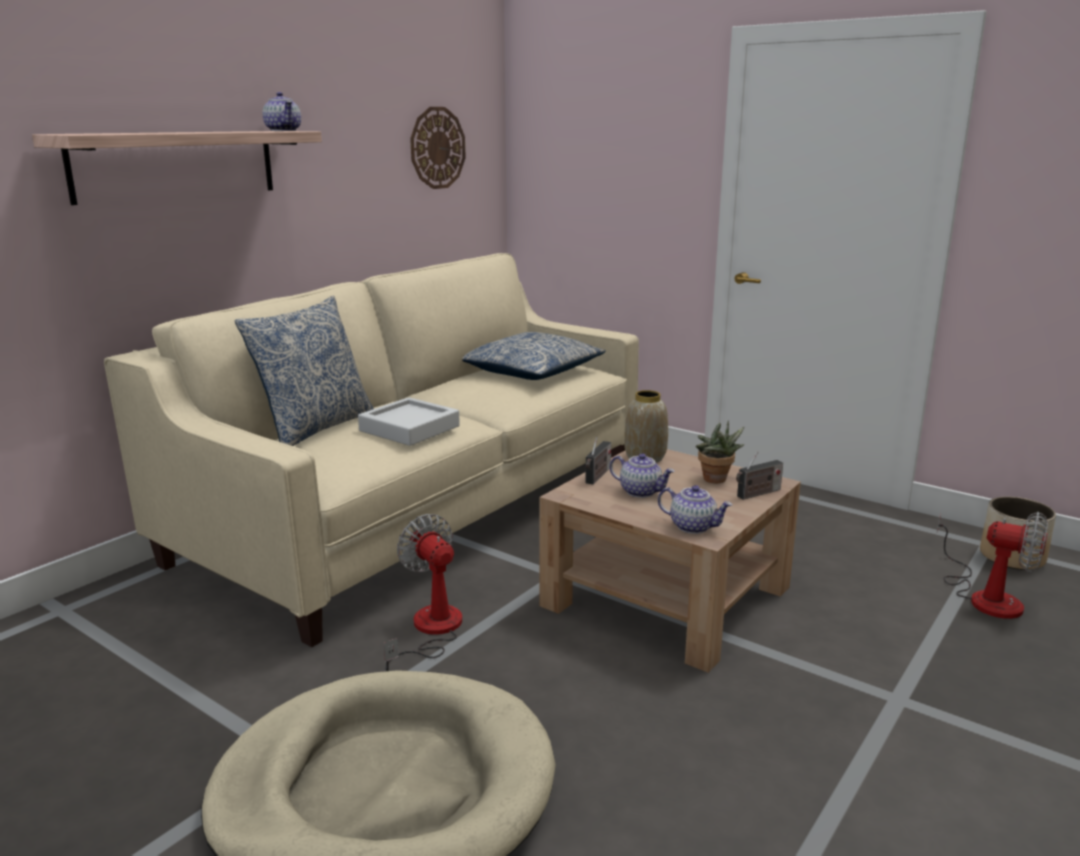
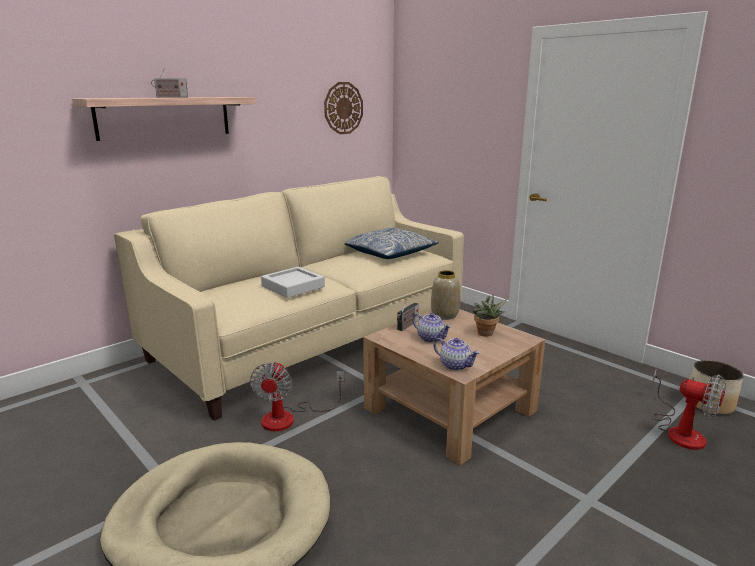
camera: 10 degrees right, 0 degrees up
(284, 130) = (233, 96): teapot -> none
(315, 428) = (237, 283): pillow -> none
(430, 631) = (289, 417): fan -> fan turned 150 degrees counterclockwise
(757, 494) = (510, 346): radio -> radio (170, 97)

